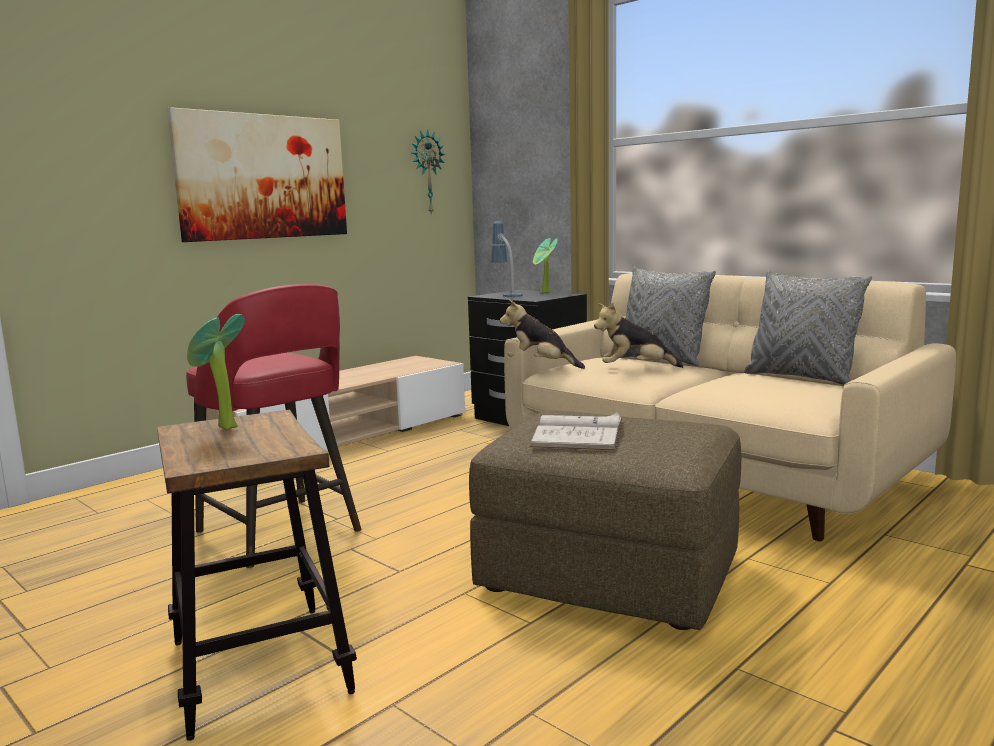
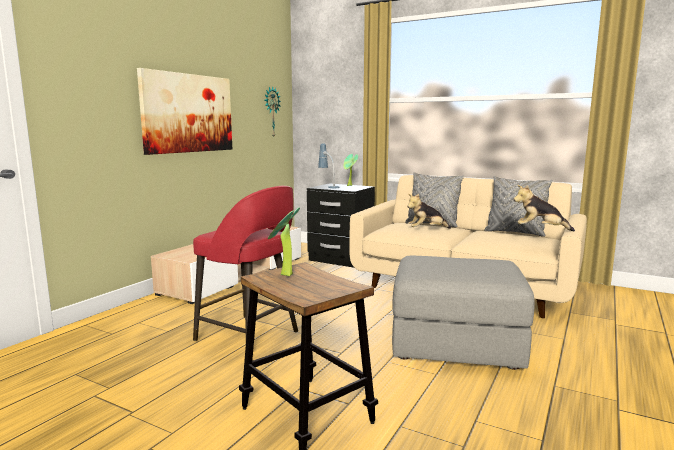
camera: 15 degrees left, 0 degrees up
(541, 365) = (372, 229): plush toy -> plush toy (540, 230)
(578, 433) = (445, 268): white book -> none
(610, 574) = (456, 344): brown ottoman -> grey ottoman

